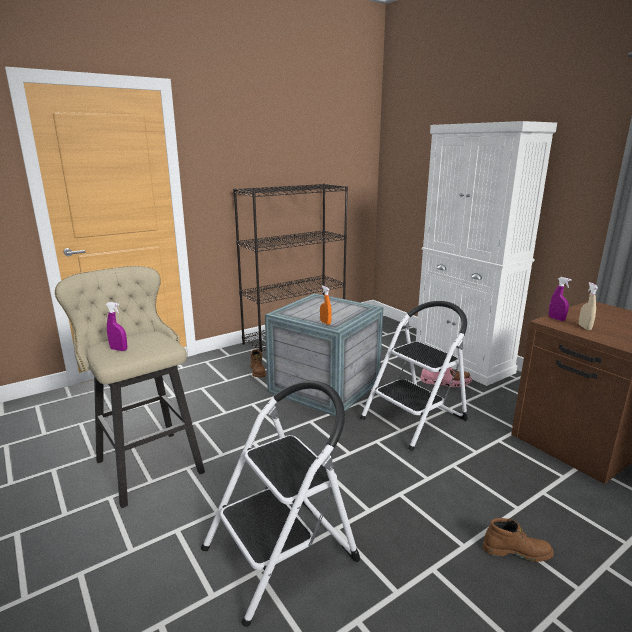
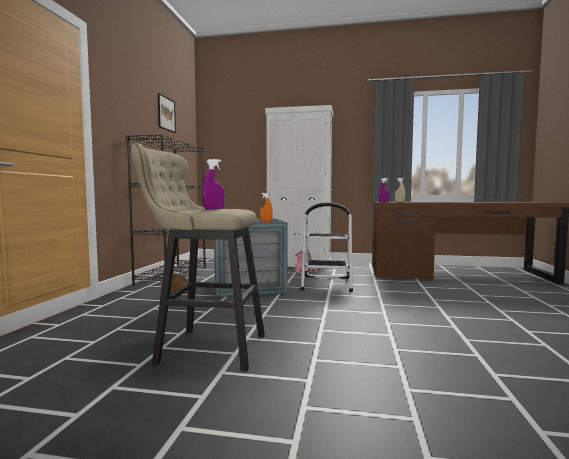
camera: 45 degrees left, 15 degrees down
(285, 553) = (389, 338): step ladder -> none
(311, 141) = (166, 114): none -> picture
(516, 551) = (454, 301): brown boot -> none

